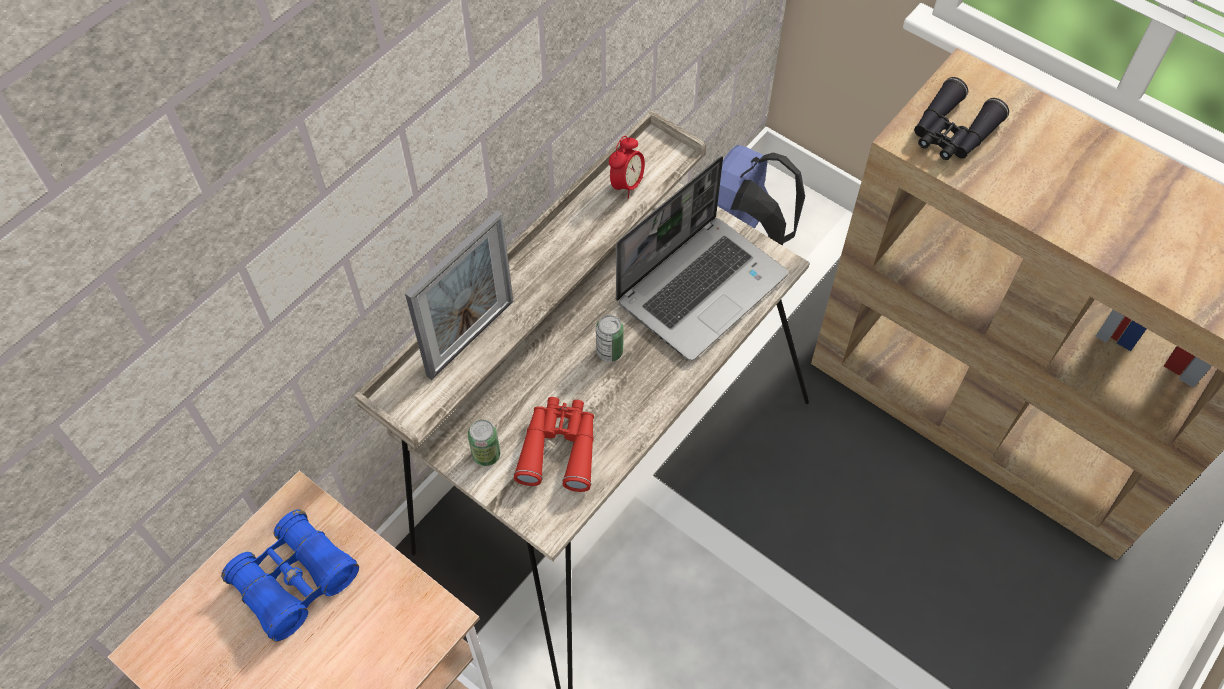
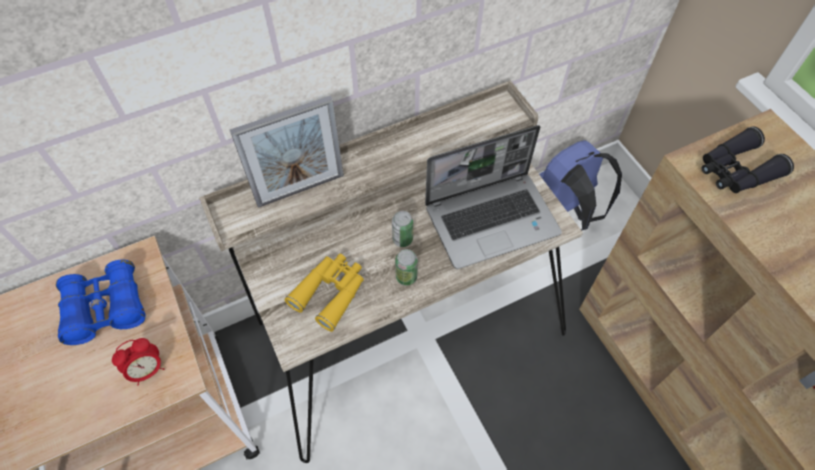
camera: 25 degrees right, 0 degrees up
(486, 454) = (279, 276): can -> can (406, 277)
(559, 448) = (331, 292): red binoculars -> yellow binoculars
(626, 184) = (467, 125): alarm clock -> alarm clock (147, 370)

